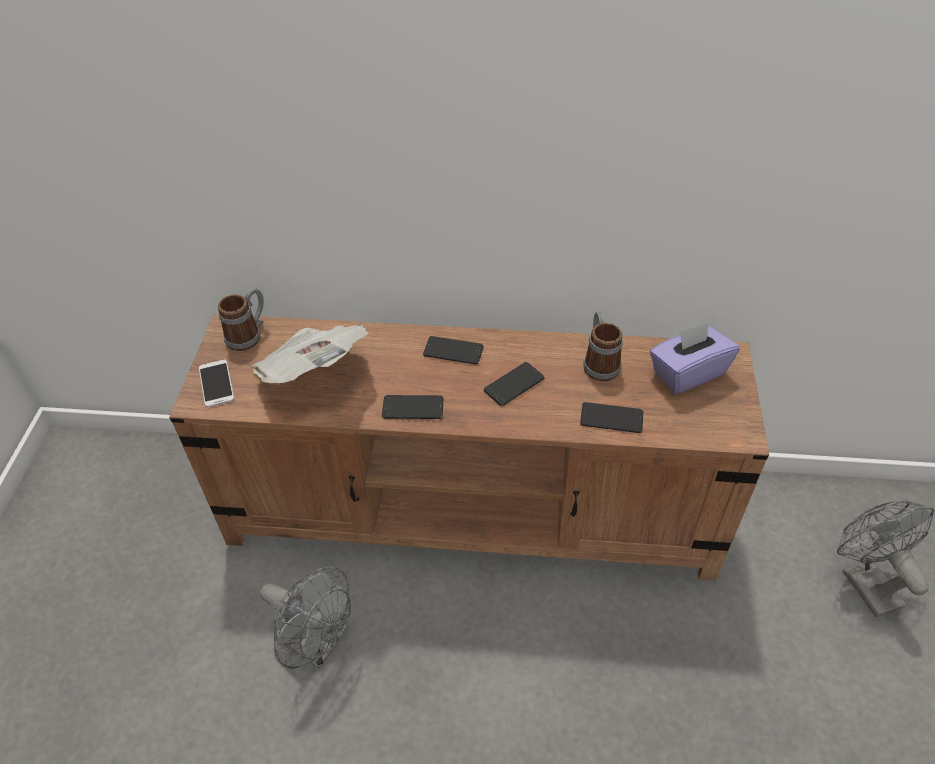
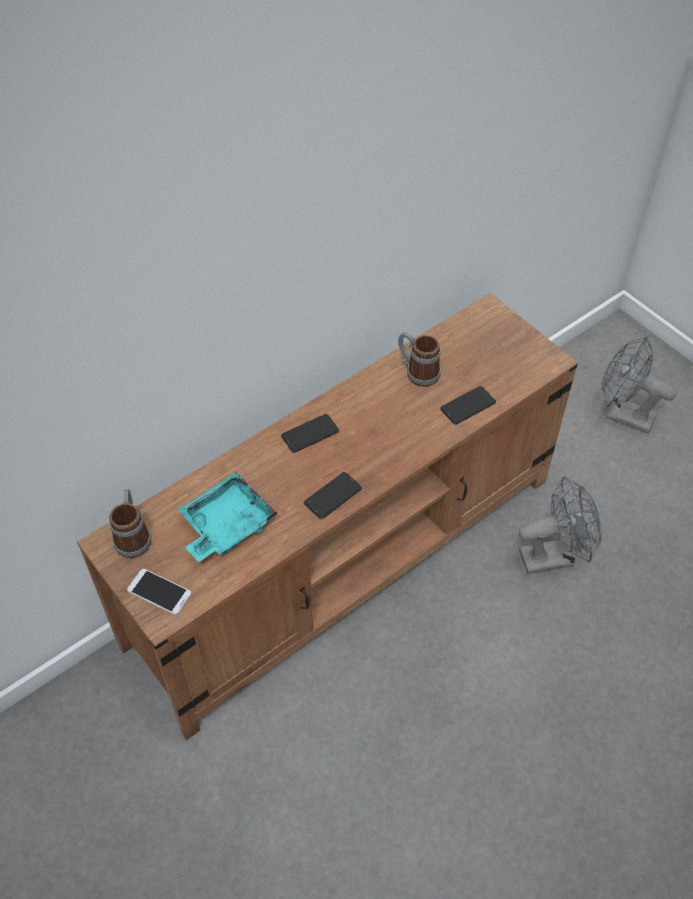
camera: 45 degrees left, 5 degrees up
(313, 372) = (226, 525): newspaper -> turquoise tray
(316, 645) = (342, 745): grey fan -> grey fan (554, 556)
(514, 384) = (380, 428): phone -> none
(687, 372) = (478, 340): purple tissue box -> none

